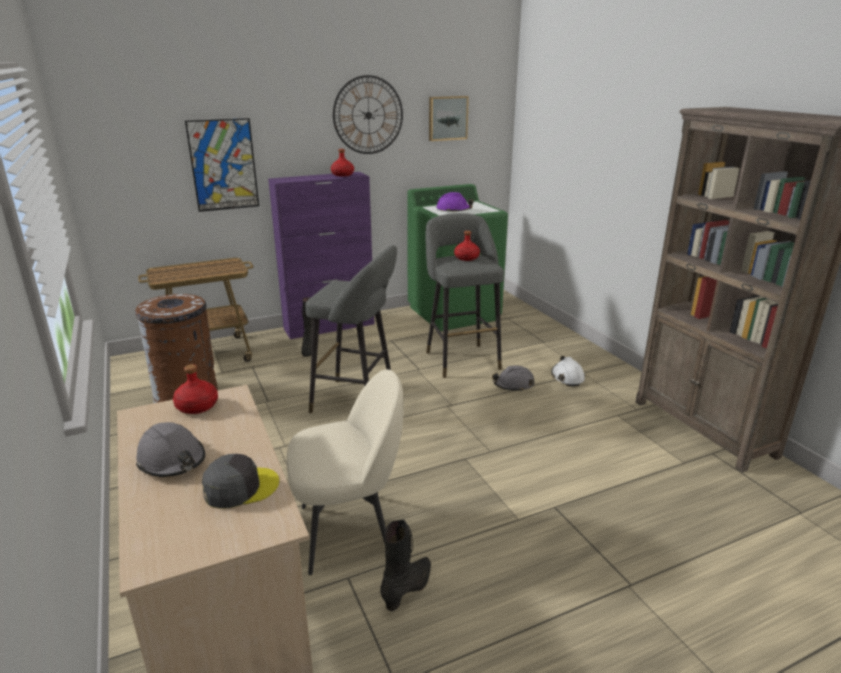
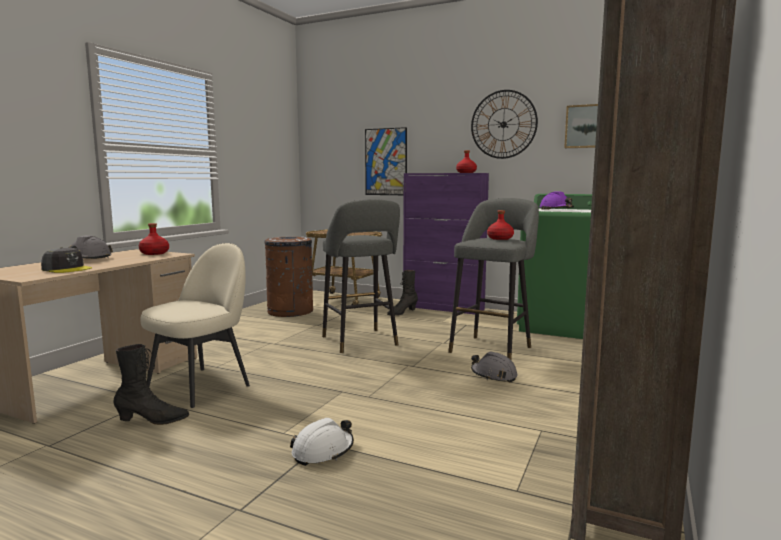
camera: 50 degrees right, 15 degrees down
(349, 531) = (201, 385): beige chair -> beige chair turned 90 degrees counterclockwise
(567, 377) = (562, 390): white hard hat -> white hard hat (323, 451)

